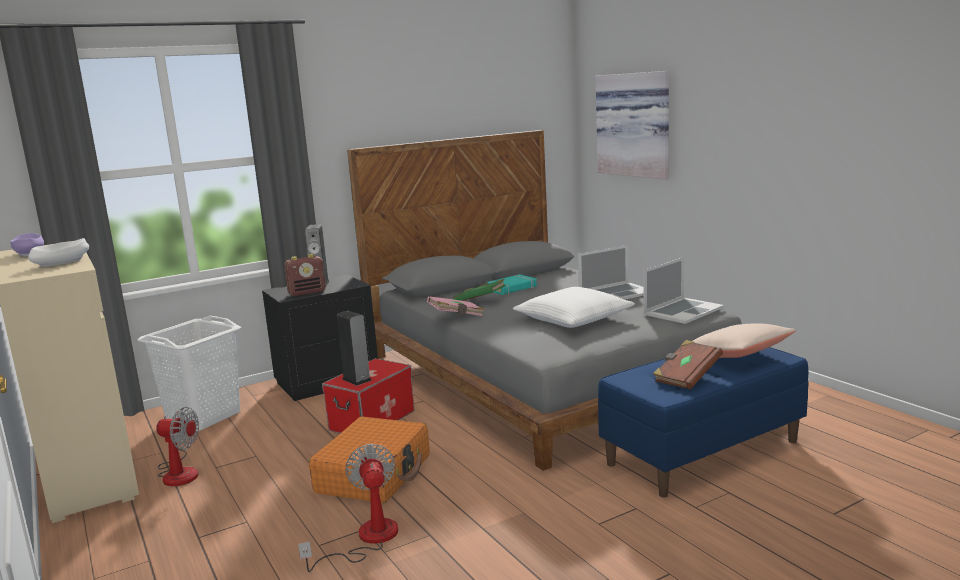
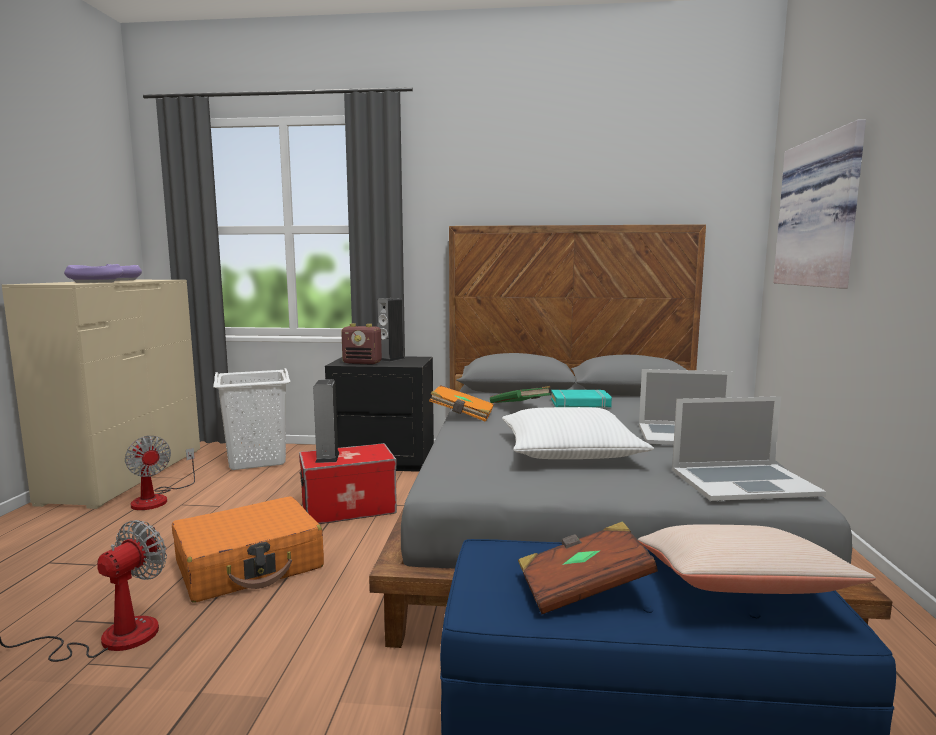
camera: 35 degrees right, 5 degrees down
(62, 262) = (95, 282): white bowl -> purple bowl
(456, 316) = (462, 415): pink book -> orange book

